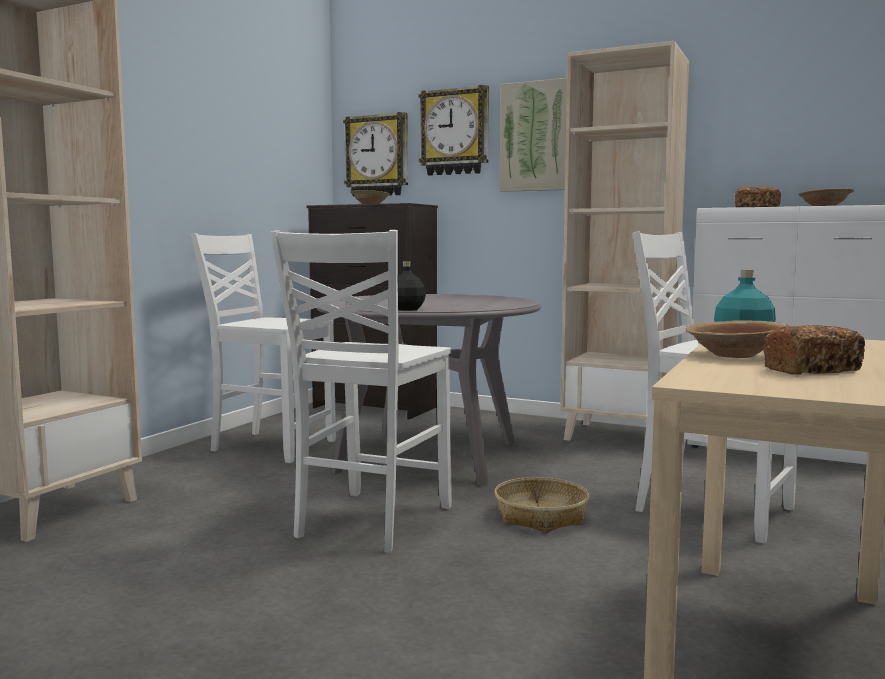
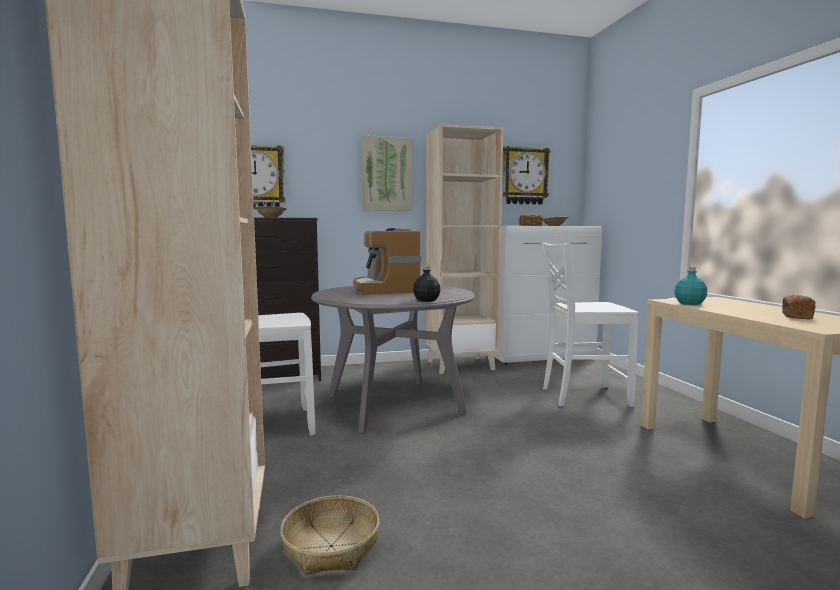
camera: 40 degrees left, 0 degrees up
(370, 522) = (463, 458): white chair -> none
(436, 298) = (384, 289): none -> coffee machine
(455, 132) = (325, 165): wall clock -> wall clock (524, 176)
(540, 516) = (532, 423): basket -> basket (331, 546)
(735, 355) = (737, 312): brown bowl -> none

